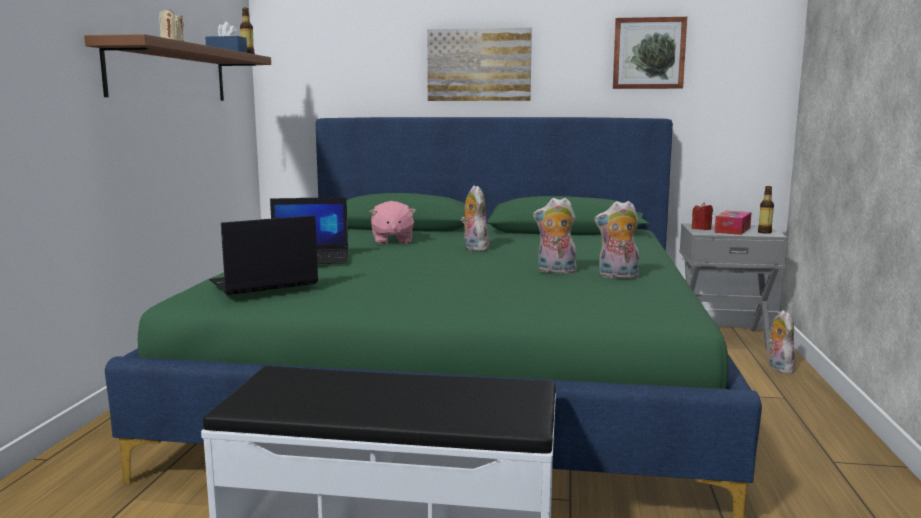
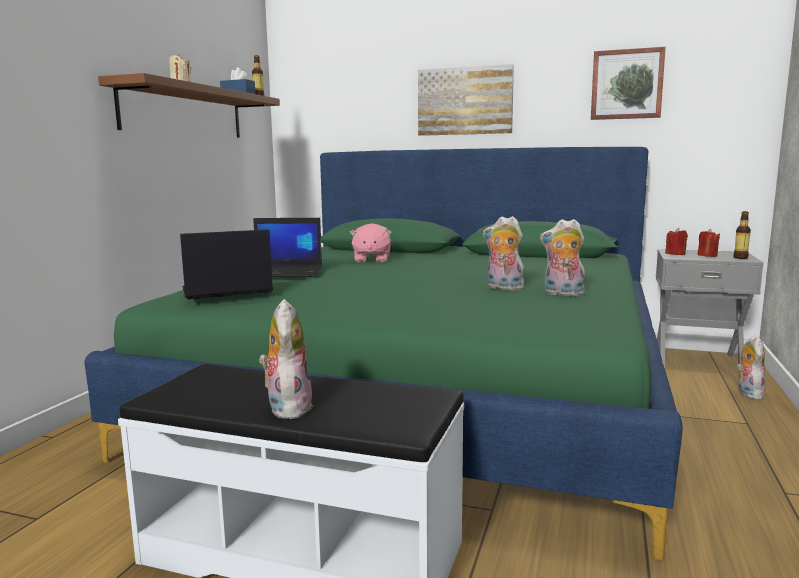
camera: 10 degrees right, 0 degrees up
(473, 248) = (440, 267): plush toy -> plush toy (287, 407)
(732, 230) = (707, 255): tissue box -> red candle

